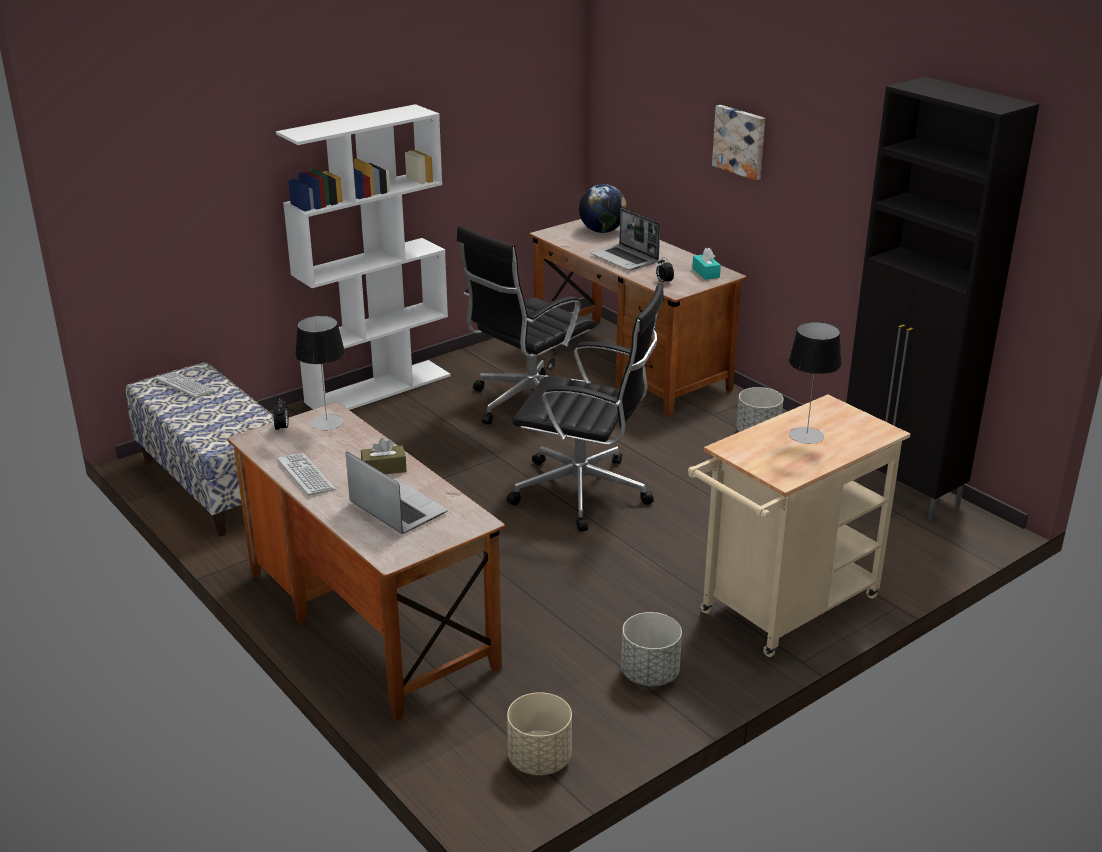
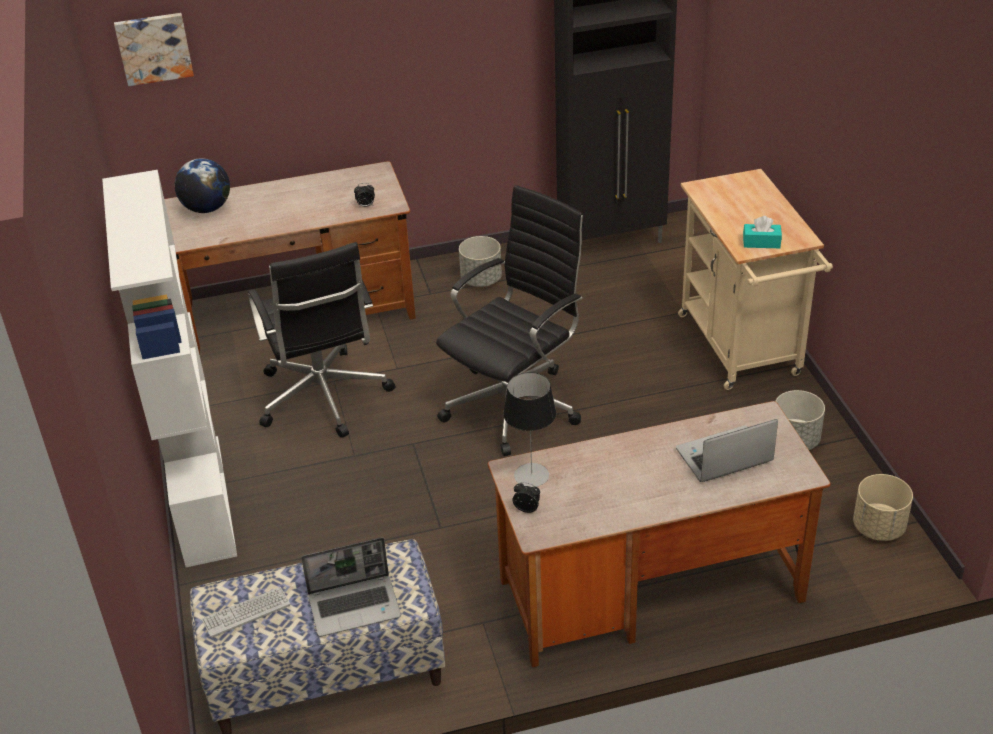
camera: 65 degrees left, 10 degrees up
(306, 475) = (634, 505): keyboard -> none
(384, 468) = (646, 452): brown tissue box -> none
(625, 259) = (292, 213): laptop -> laptop (355, 606)
(706, 273) = (364, 179): turquoise tissue box -> turquoise tissue box (761, 242)
(740, 141) = (343, 43): picture -> picture (154, 48)
(806, 435) = (743, 211): table lamp -> none

